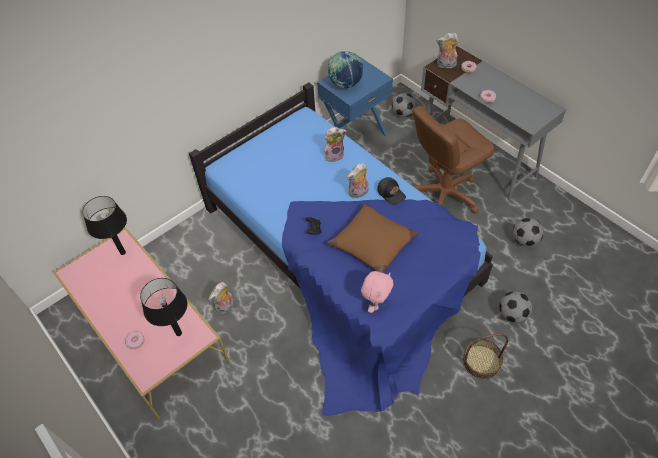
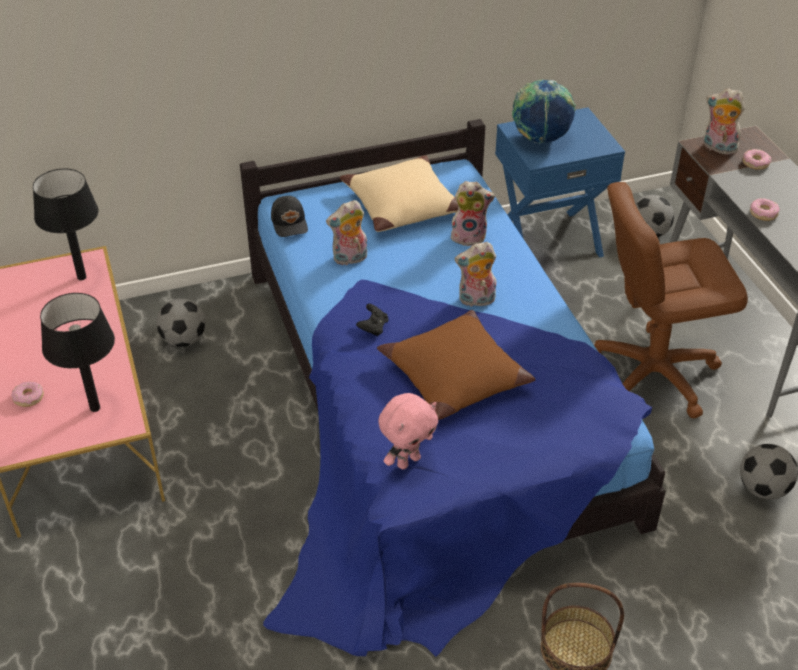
camera: 20 degrees right, 10 degrees down
(225, 307) = (202, 420): plush toy -> plush toy (350, 259)
(287, 147) = (401, 205): none -> beige pillow
(391, 193) = (530, 315): black cap -> black cap (290, 223)
(512, 314) = (674, 596): football -> football (184, 340)

